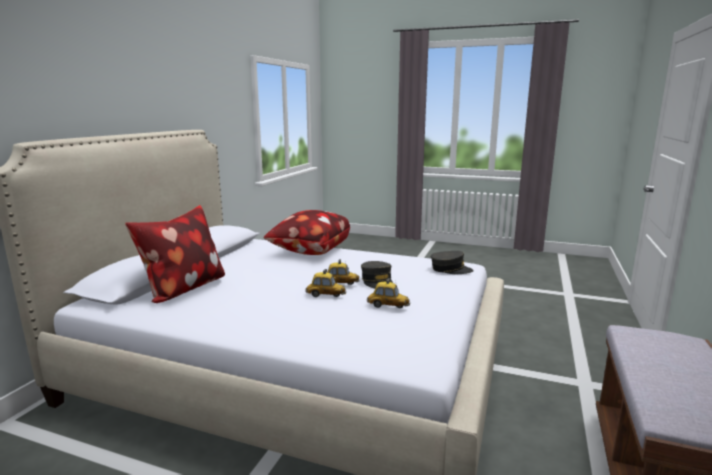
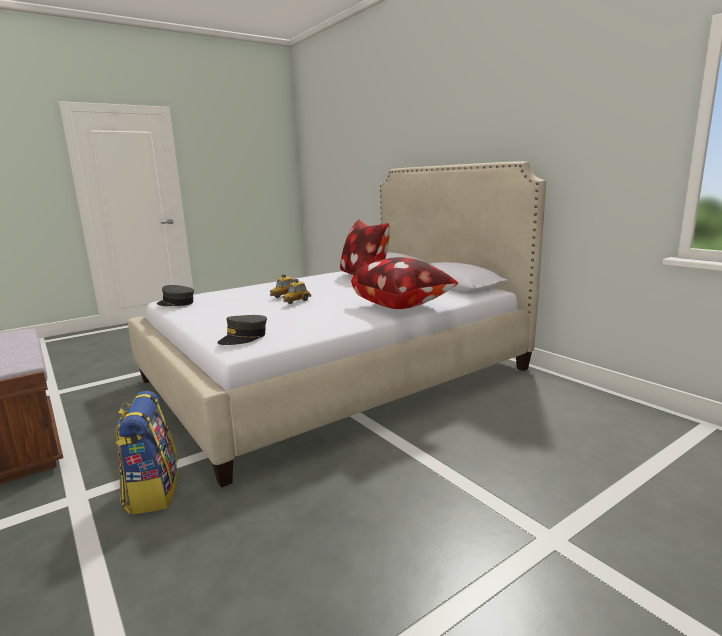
camera: 125 degrees right, 0 degrees up
(377, 281) = (279, 311): grey cap -> grey cap (176, 303)
(388, 306) = (233, 304): toy car -> none
(533, 360) = (152, 492): none -> backpack

